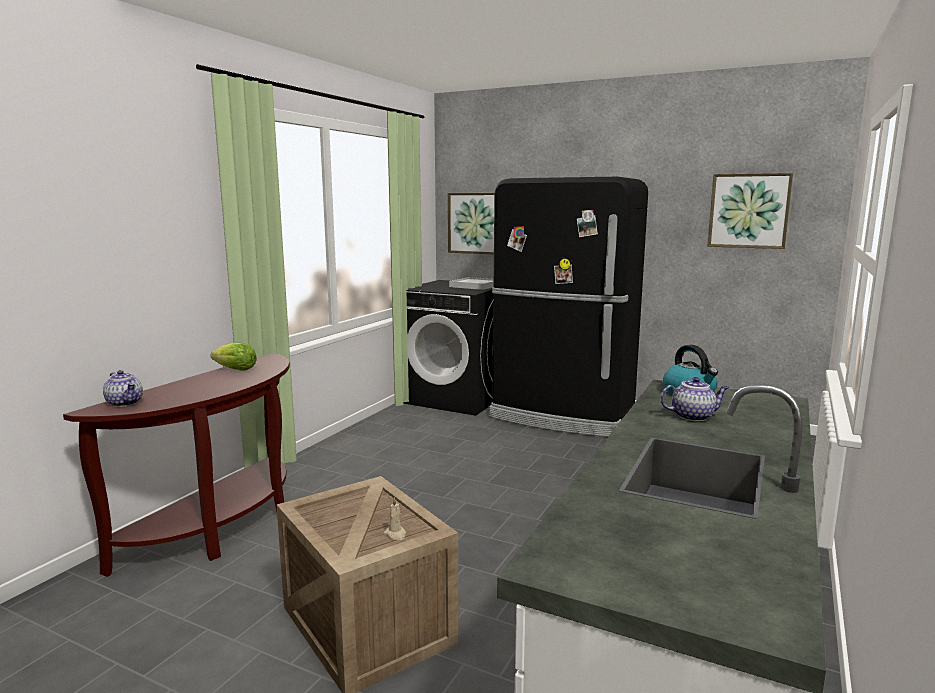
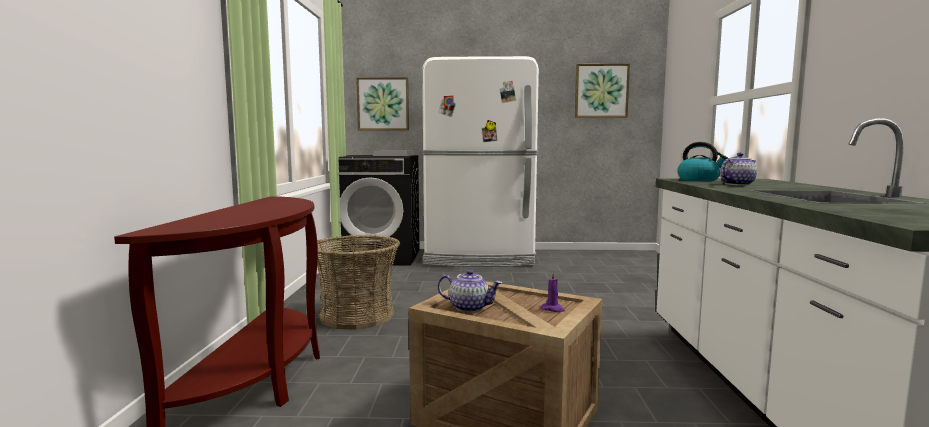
camera: 25 degrees left, 5 degrees down
(125, 403) = (184, 225): teapot -> teapot (470, 307)
(236, 370) = (260, 204): lettuce -> none
(358, 475) = (357, 316): none -> basket
(395, 534) = (553, 309): beige candle -> purple candle
(562, 415) = (479, 258): black fridge -> white fridge

